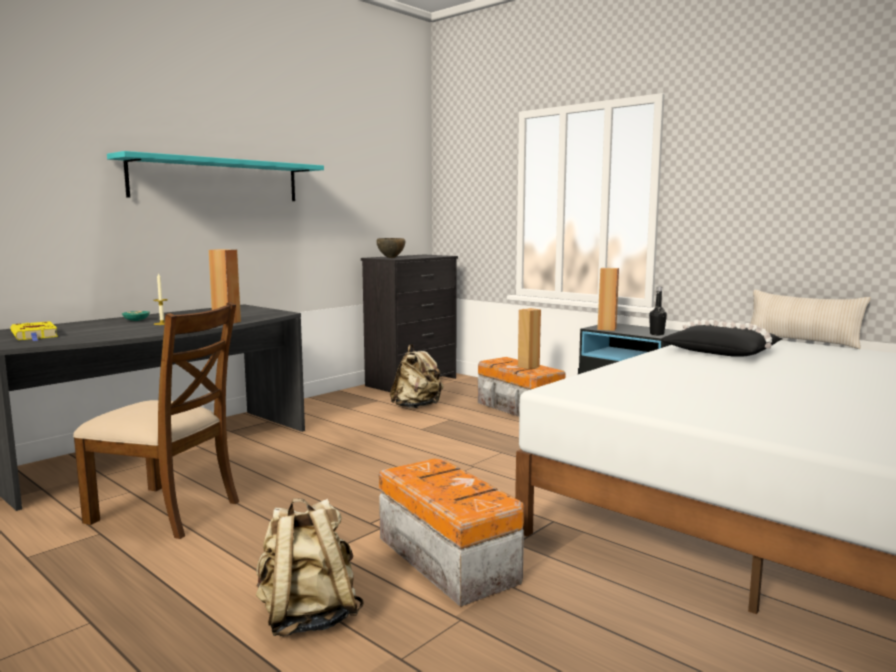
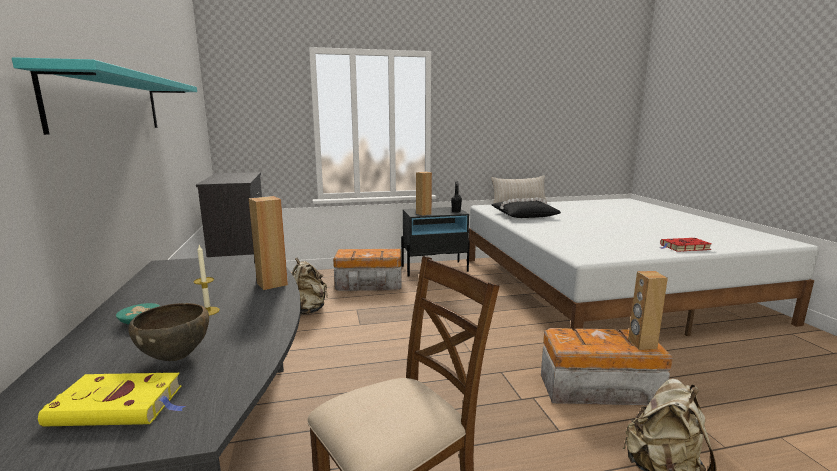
camera: 55 degrees left, 5 degrees up
(391, 258) = (230, 181): brown bowl -> brown bowl (176, 357)
(528, 366) = (377, 252): brown speaker -> brown speaker (641, 344)
(769, 426) = (684, 247): none -> red book

